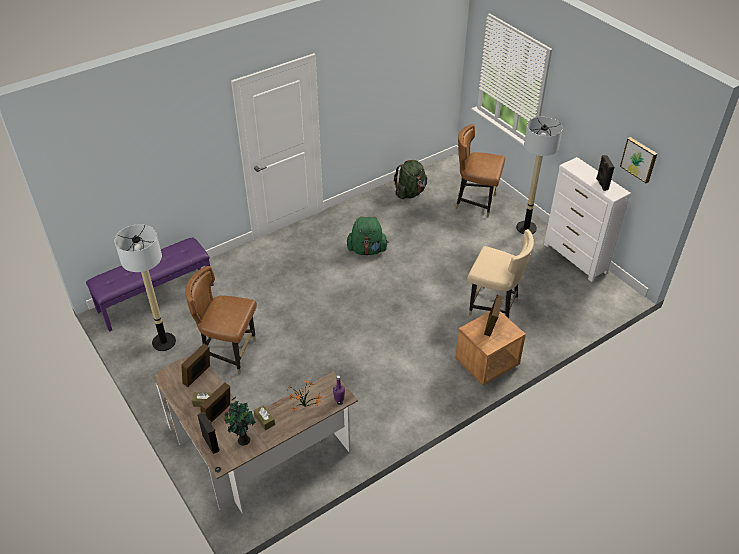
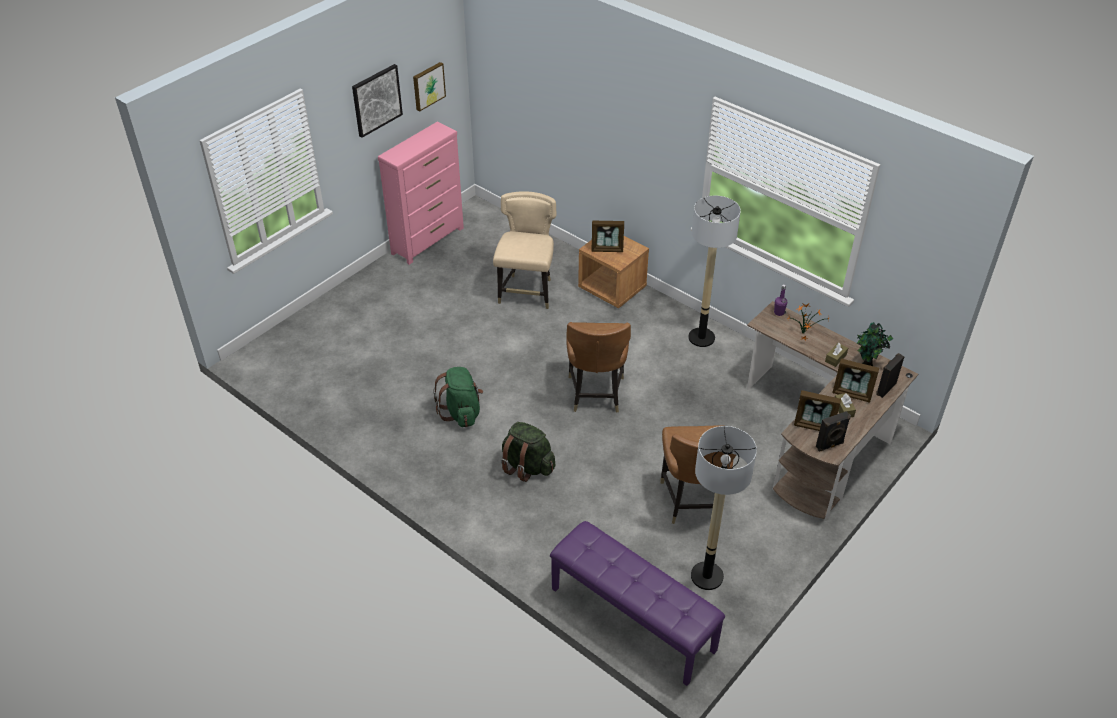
camera: 105 degrees left, 0 degrees up
(410, 193) = (326, 391): green backpack -> green backpack (527, 466)
(475, 202) = (337, 327): brown chair -> brown chair (595, 393)
(526, 228) = (382, 280): floor lamp -> floor lamp (701, 338)
(575, 258) = (428, 240): white dresser -> pink dresser
(596, 119) = (376, 100): none -> picture
(601, 184) = (427, 138): black speaker -> black speaker (830, 445)

